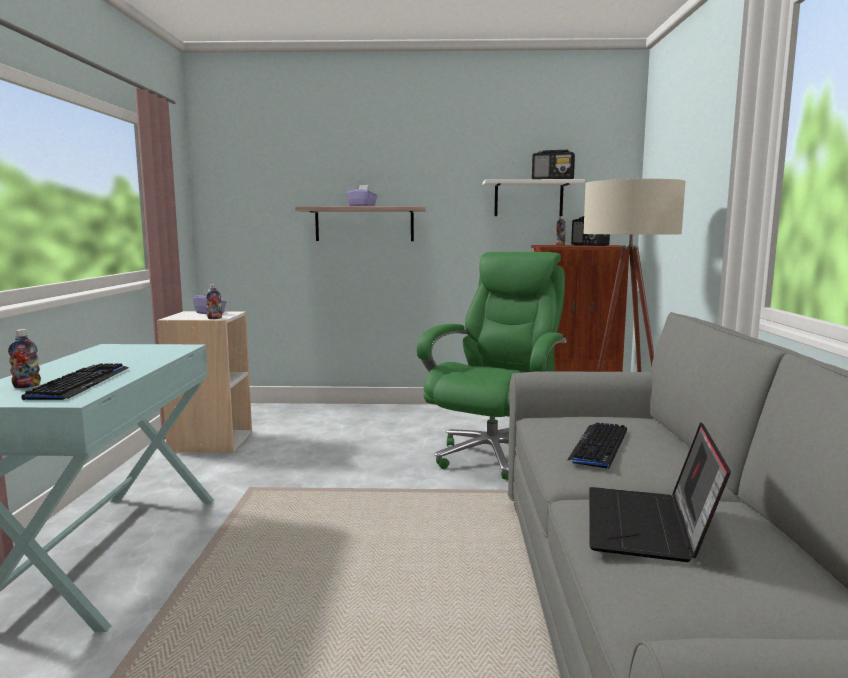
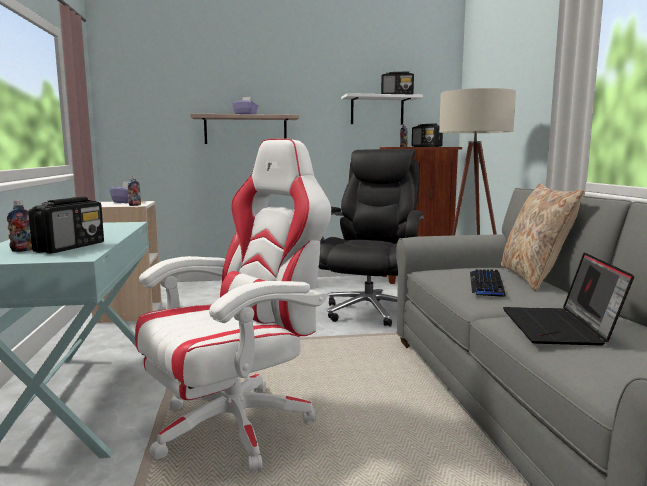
camera: 10 degrees left, 0 degrees up
(80, 383) = (71, 247): keyboard -> radio
(258, 606) = (233, 426): none -> white office chair
(494, 456) = (369, 310): green office chair -> black office chair
(672, 439) = (534, 278): none -> beige pillow

